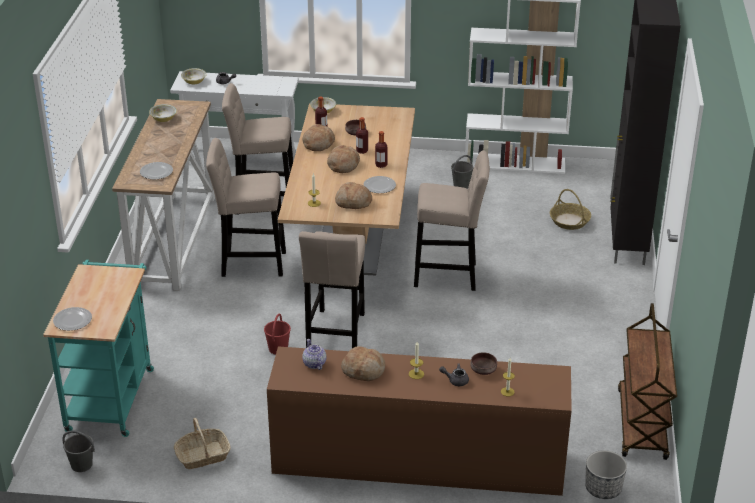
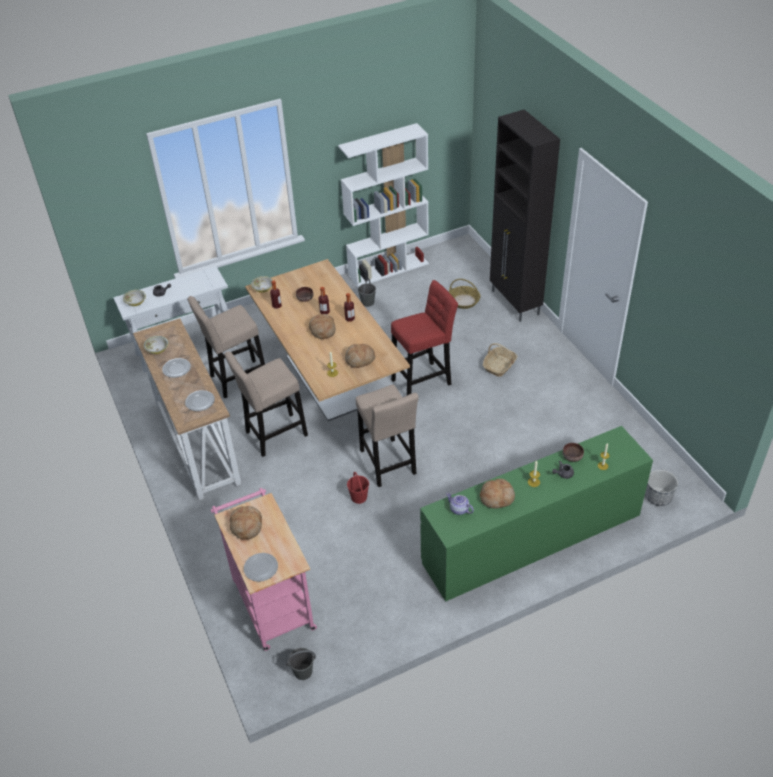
camera: 30 degrees left, 10 degrees up
(111, 395) = (271, 600): turquoise cart -> pink cart
(203, 456) = (385, 614): basket -> basket (499, 366)
(318, 144) = (286, 319): bread -> bread (246, 526)
(380, 186) = (366, 337): plate -> plate (177, 368)
(418, 462) = (532, 538): brown dresser -> green dresser
(449, 276) = (424, 380): beige stool -> red stool
(642, 425) = (640, 437): brown cart -> none

